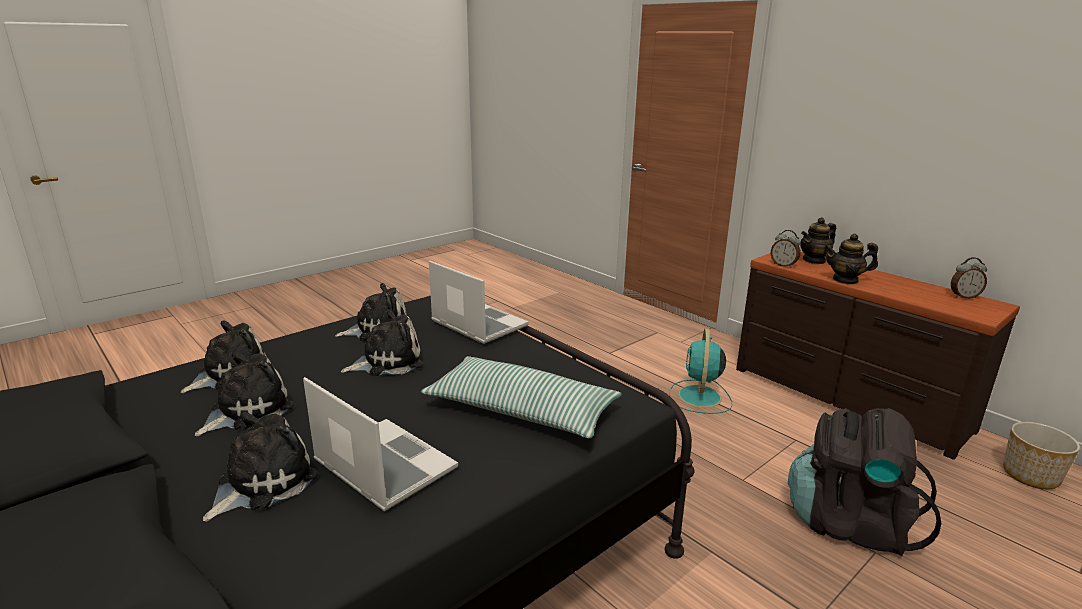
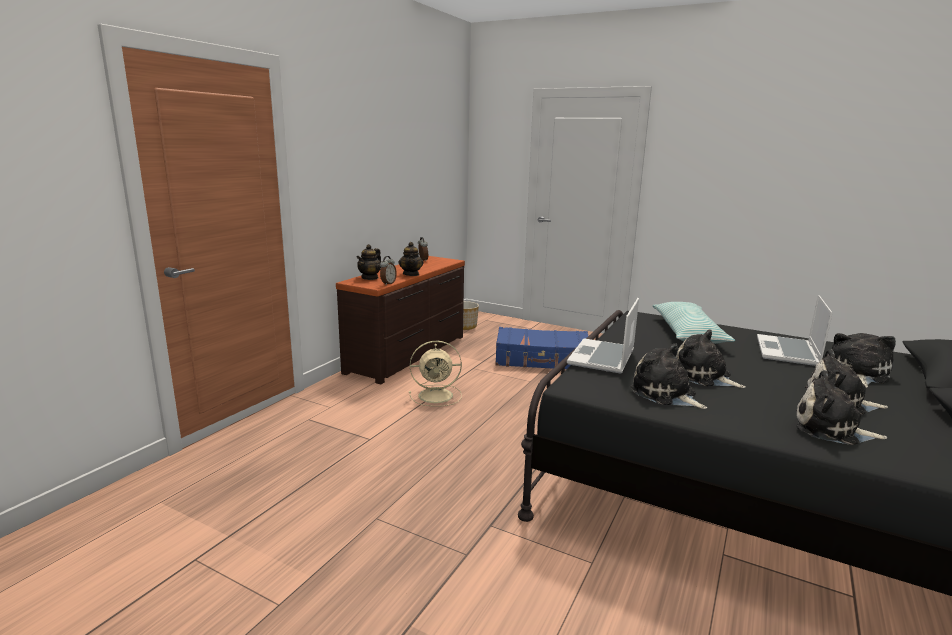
camera: 110 degrees left, 5 degrees down
(262, 483) = (857, 373): plush toy -> plush toy turned 105 degrees clockwise
(699, 397) = (437, 395): turquoise fan -> beige fan
(814, 260) = (370, 278): teapot -> teapot turned 75 degrees clockwise
(849, 523) = (542, 360): black backpack -> blue suitcase

